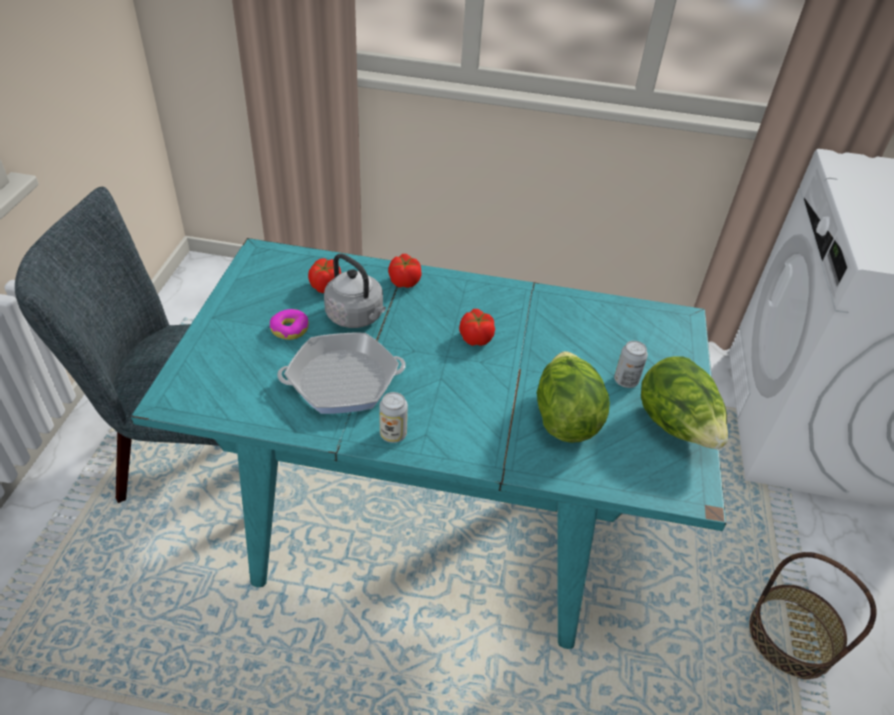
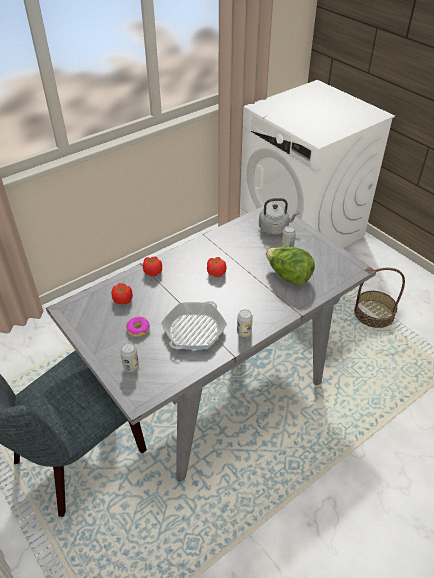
camera: 45 degrees left, 0 degrees up
(220, 360) = (131, 366): none -> can
(357, 317) = (158, 301): grey kettle -> grey kettle (275, 228)
(434, 520) = (216, 384): turquoise dining table -> grey dining table
(676, 426) = (323, 251): lettuce -> none

